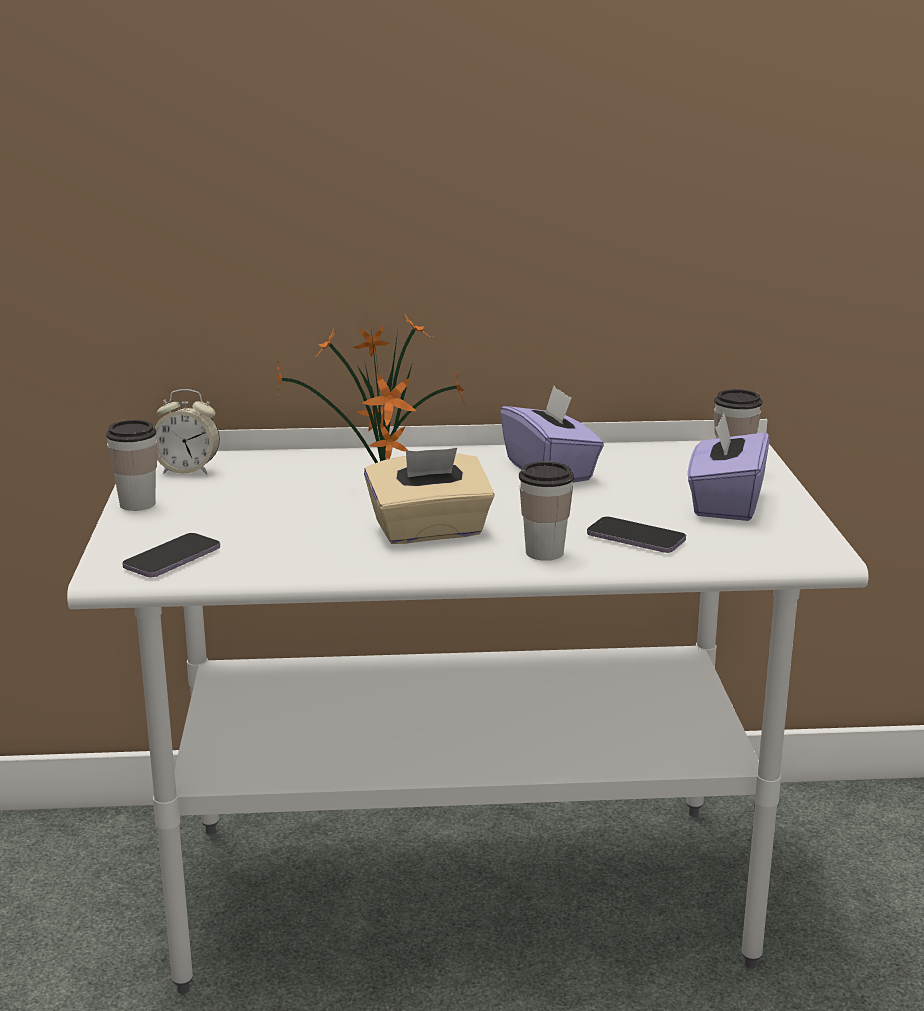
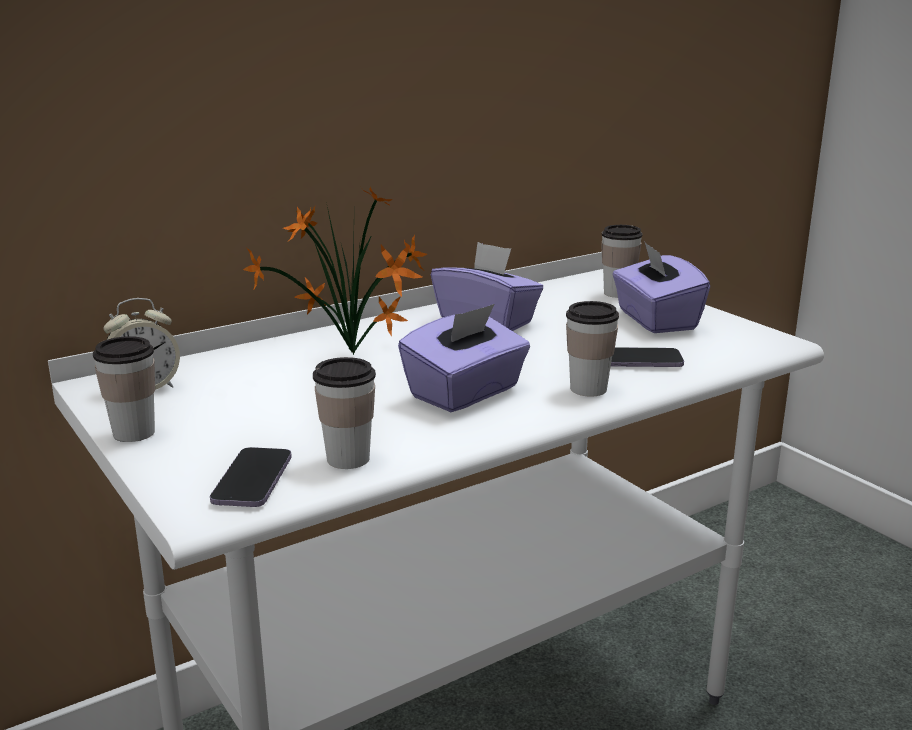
camera: 30 degrees left, 0 degrees up
(260, 560) = (348, 459): none -> cup
(429, 531) = (466, 393): beige tissue box -> purple tissue box

